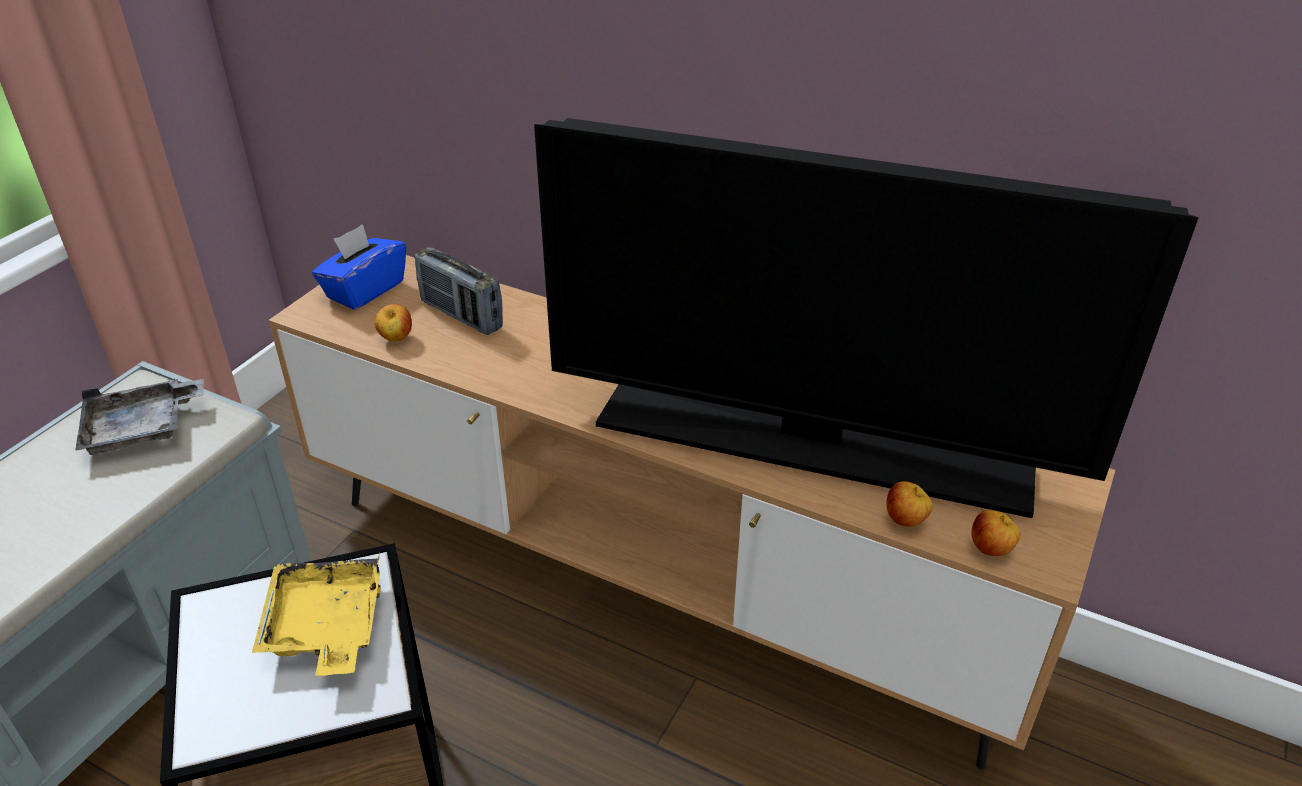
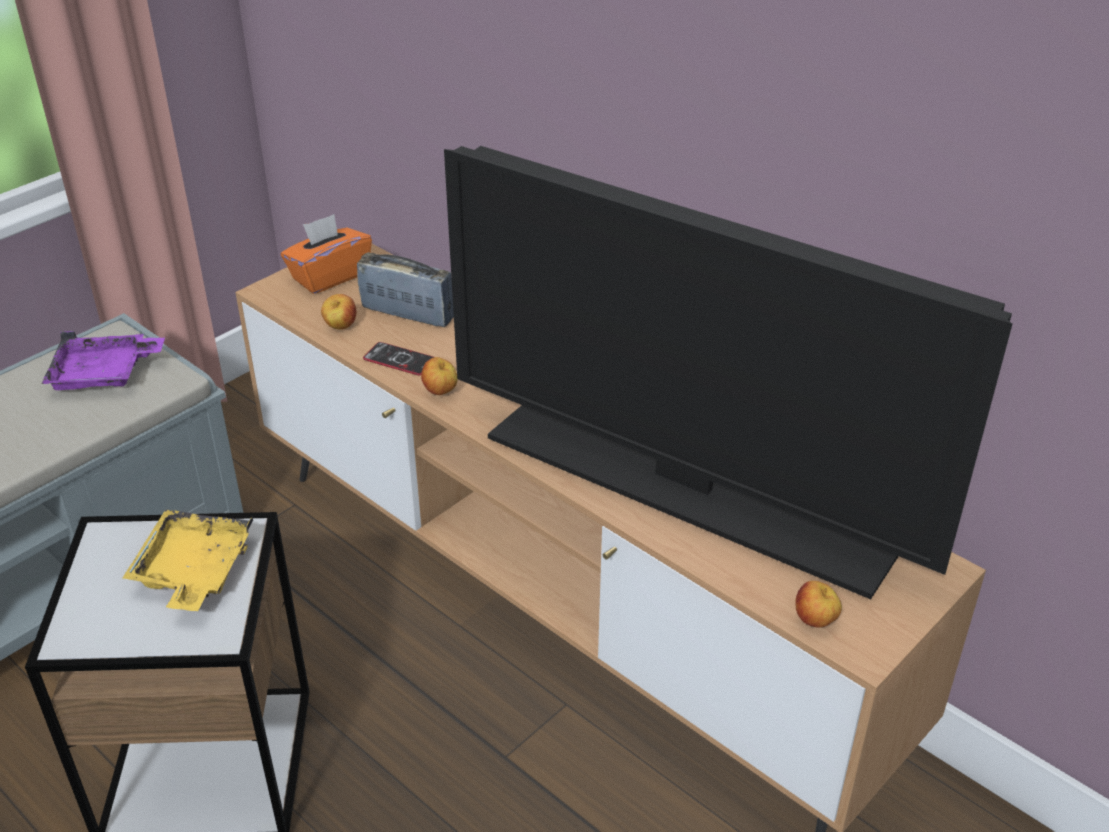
camera: 15 degrees right, 0 degrees up
(142, 429) = (104, 374): grey tray -> purple tray
(364, 290) = (329, 276): blue tissue box -> orange tissue box
(461, 315) = (407, 314): radio -> radio turned 150 degrees clockwise
(471, 362) = (399, 360): none -> phone
(905, 521) = (744, 578): apple -> apple (440, 392)

